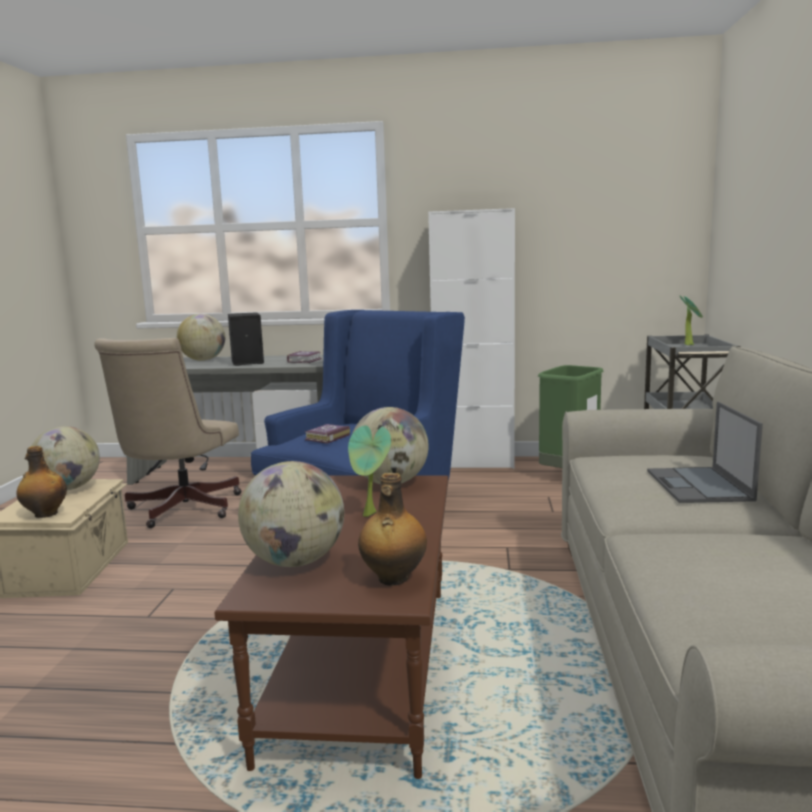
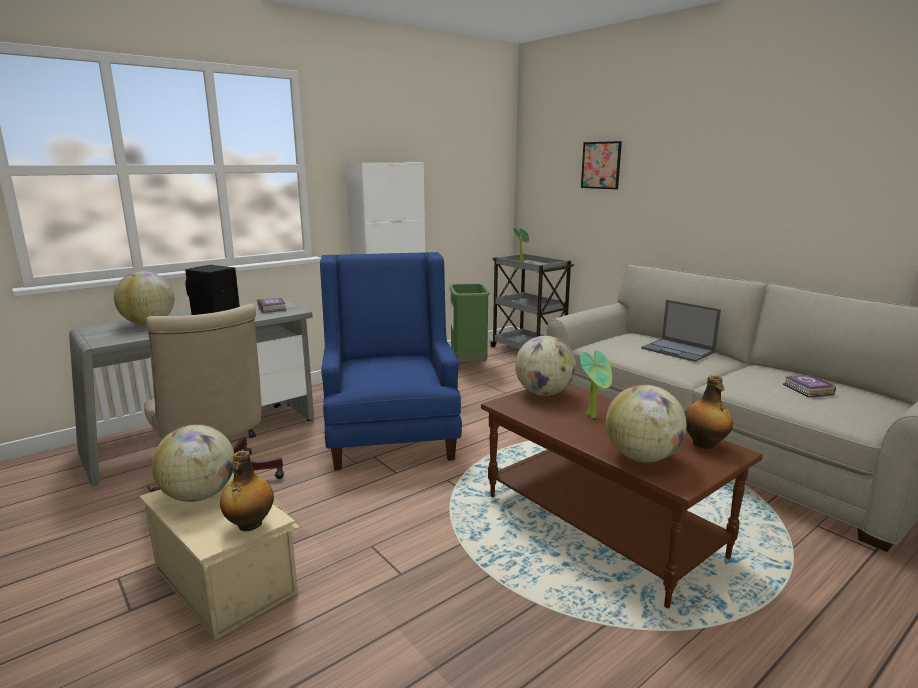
camera: 45 degrees left, 5 degrees up
(326, 437) = (389, 374): book -> book (808, 390)
(774, 194) = (601, 165): none -> picture

